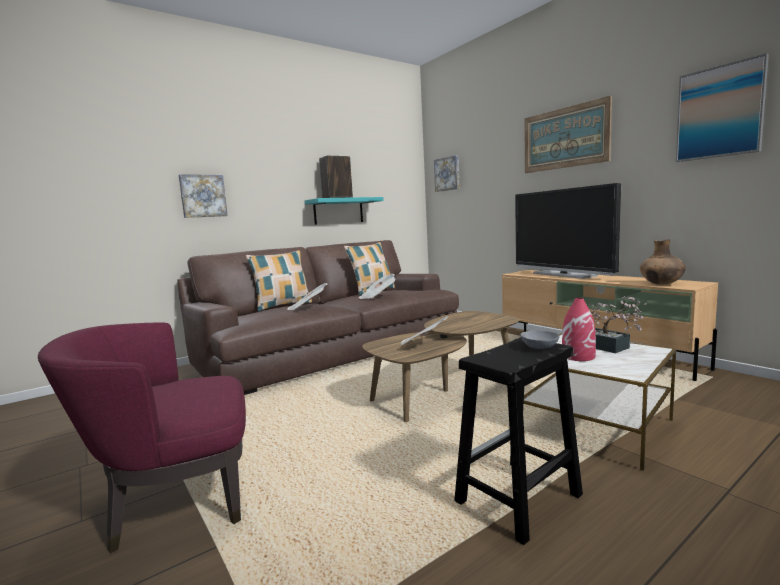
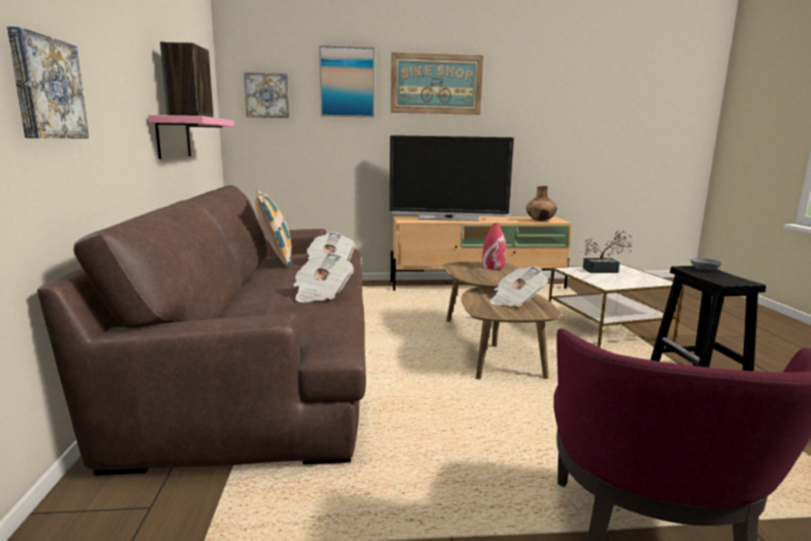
camera: 60 degrees left, 5 degrees up
(282, 305) = (236, 302): pillow -> none
(338, 211) = (173, 137): turquoise shelf -> pink shelf
(578, 356) = (616, 279): red vase -> red vase (493, 266)
(719, 112) = (559, 92): picture -> picture (347, 82)

